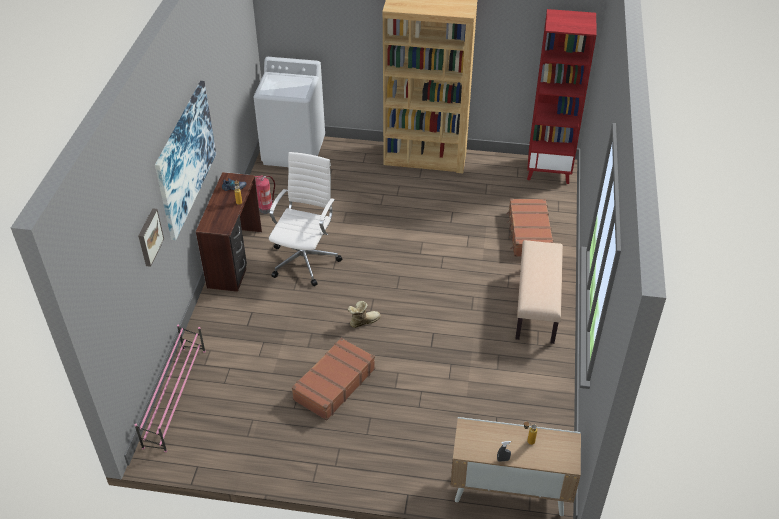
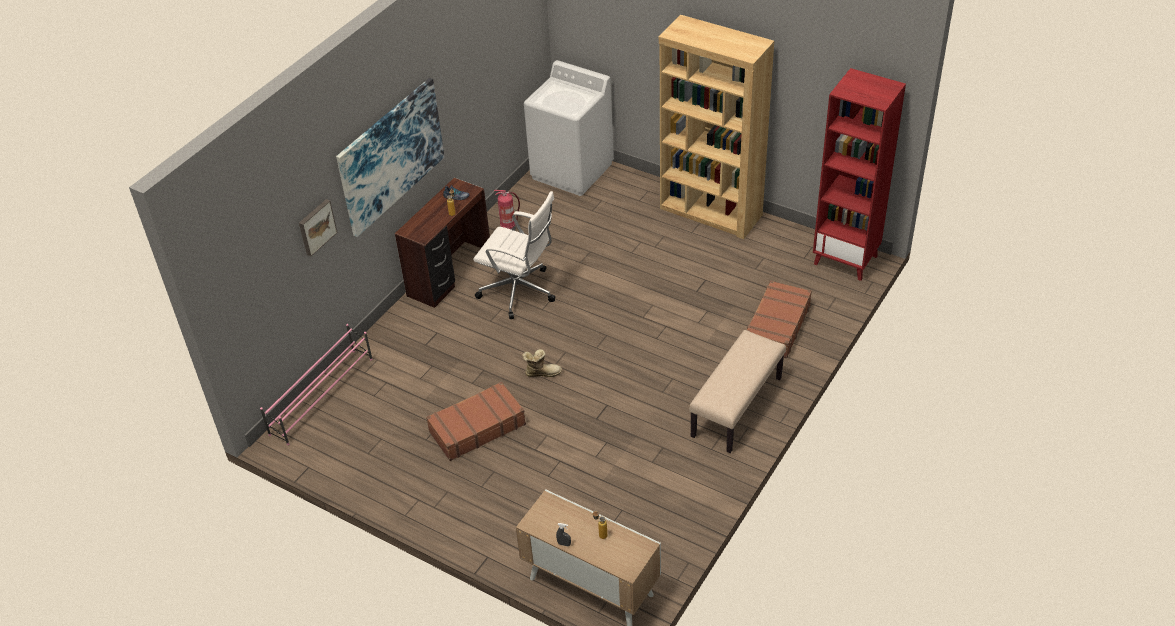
camera: 25 degrees right, 0 degrees up
(305, 259) = (519, 292): white office chair -> white office chair turned 75 degrees clockwise

